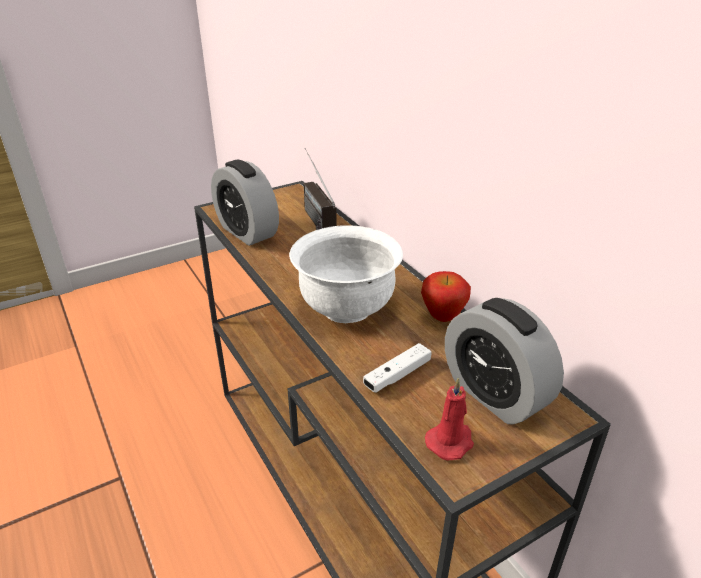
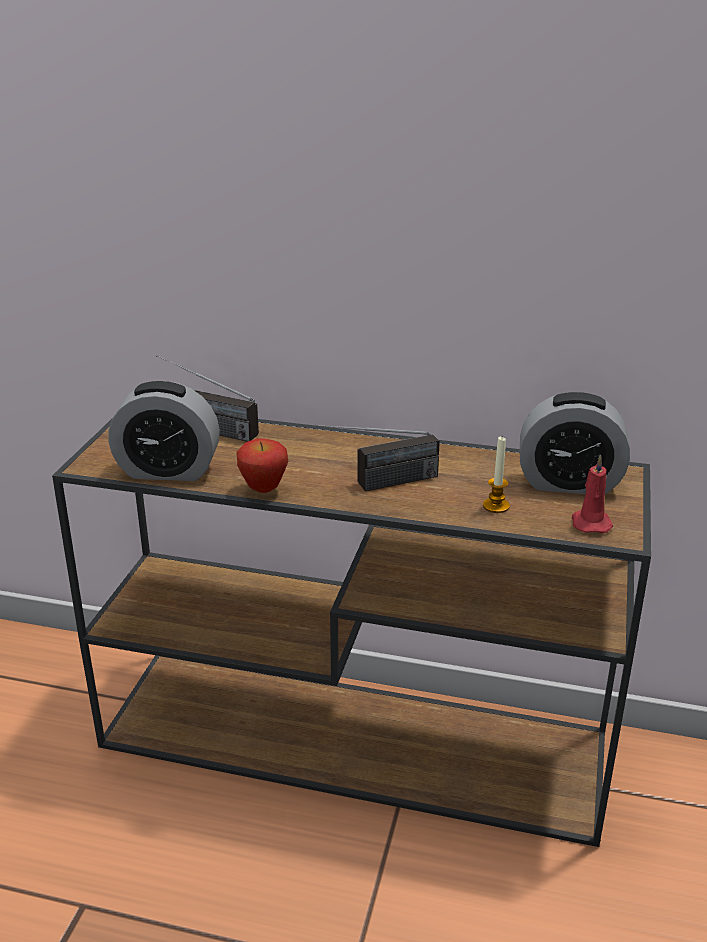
camera: 45 degrees left, 5 degrees down
(346, 308) = (378, 484): white bowl -> radio
(397, 375) = (496, 506): white game controller -> candle
(442, 318) = (460, 455): apple -> apple (264, 489)

